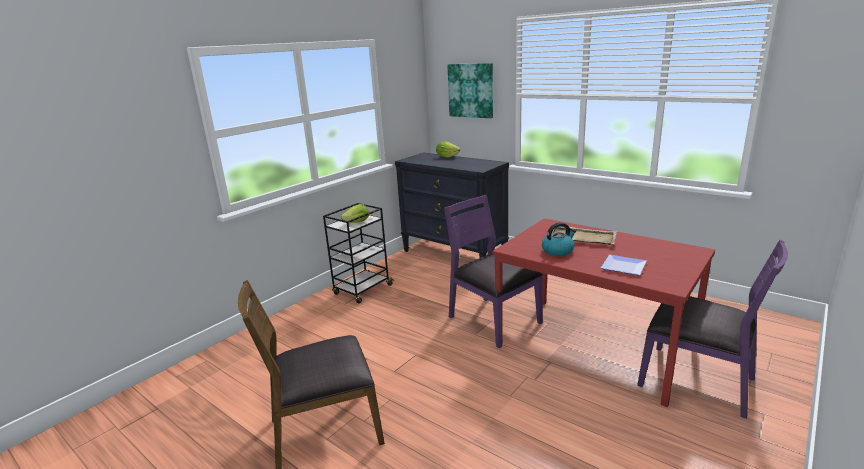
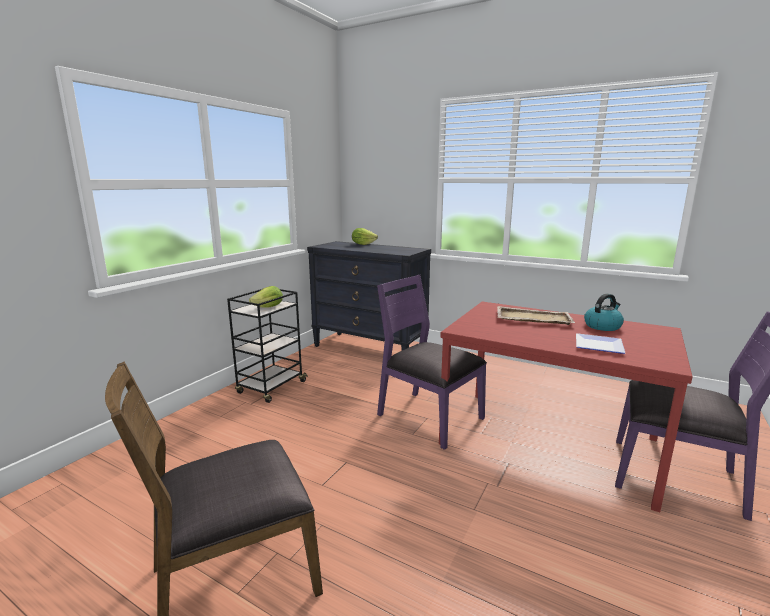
camera: 10 degrees left, 5 degrees down
(471, 90) = (389, 176): picture -> none
(558, 251) = (515, 331): kettle -> kettle (602, 326)

